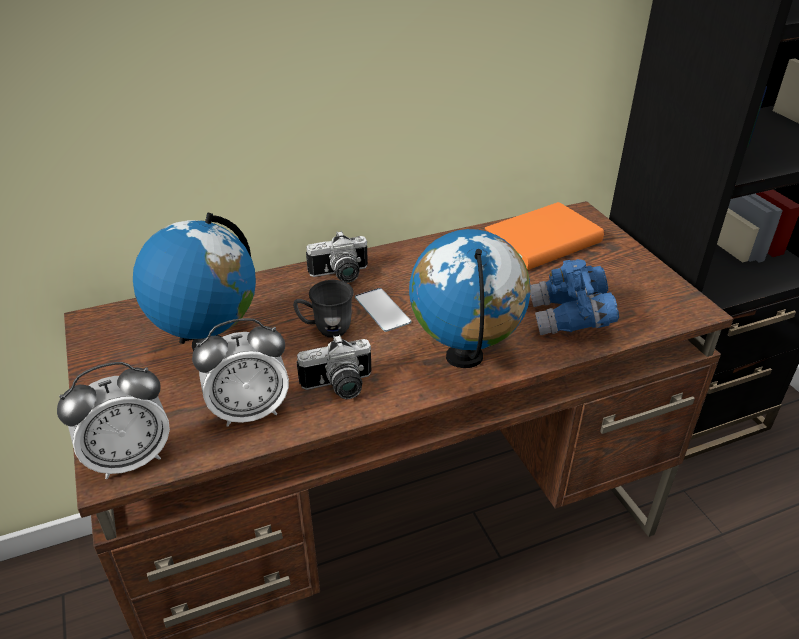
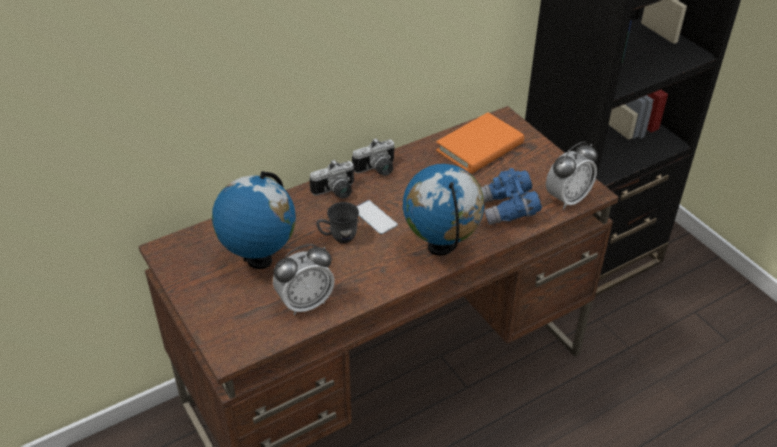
camera: 10 degrees left, 5 degrees up
(130, 458) = (238, 344): alarm clock -> alarm clock (567, 199)
(339, 387) = (361, 279): camera -> camera (377, 170)

